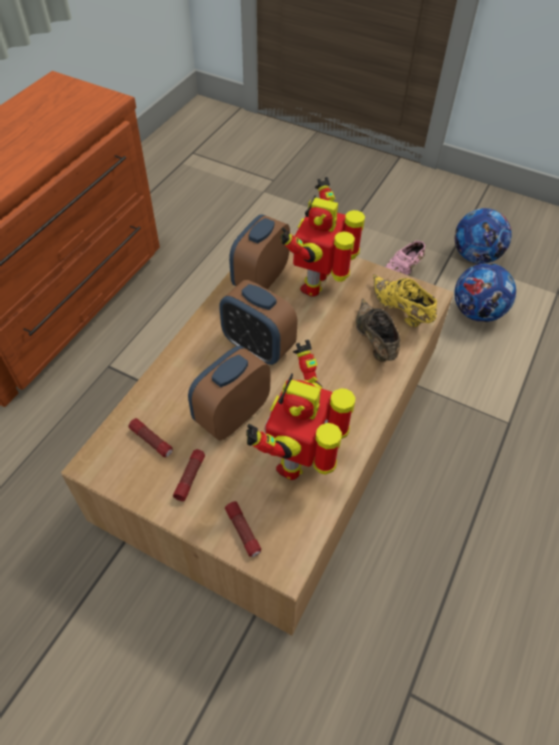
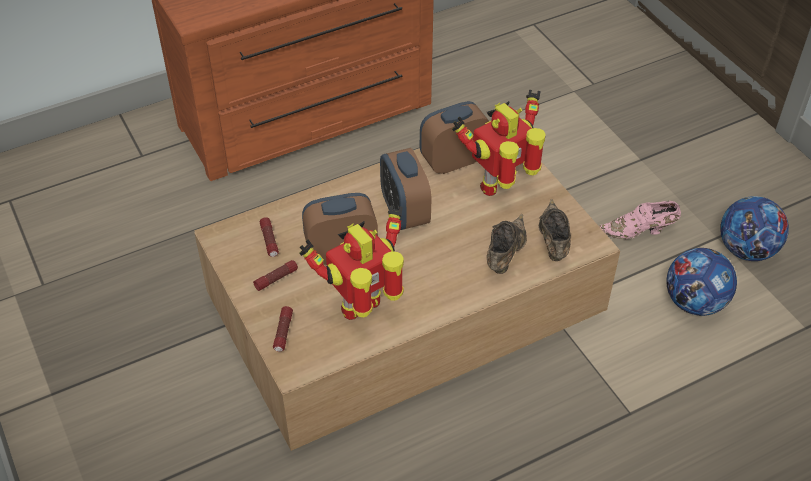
camera: 35 degrees right, 5 degrees down
(401, 311) = (553, 242): yellow shoe -> brown shoe

